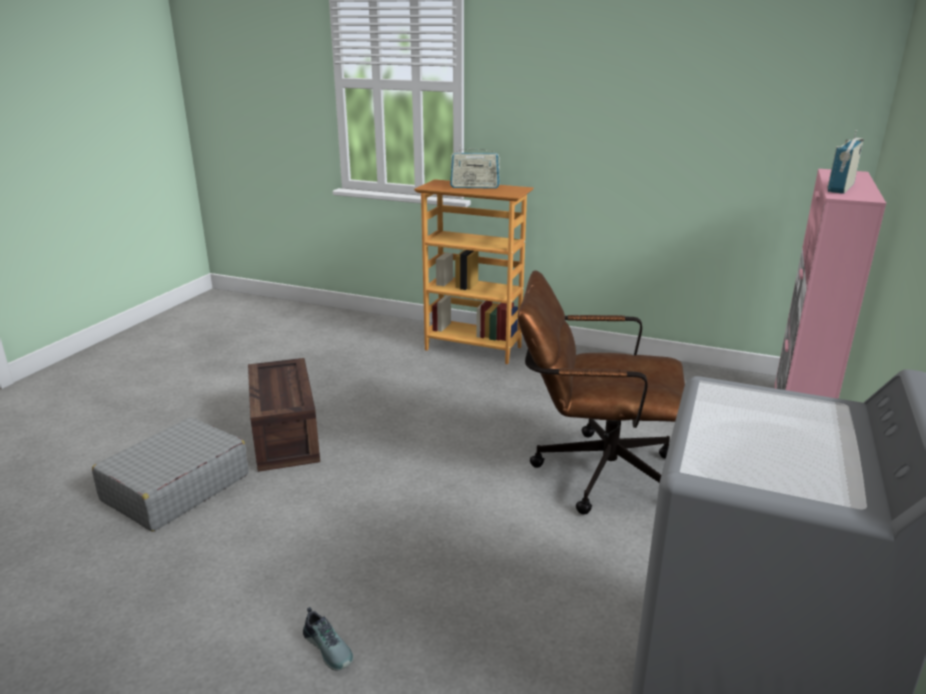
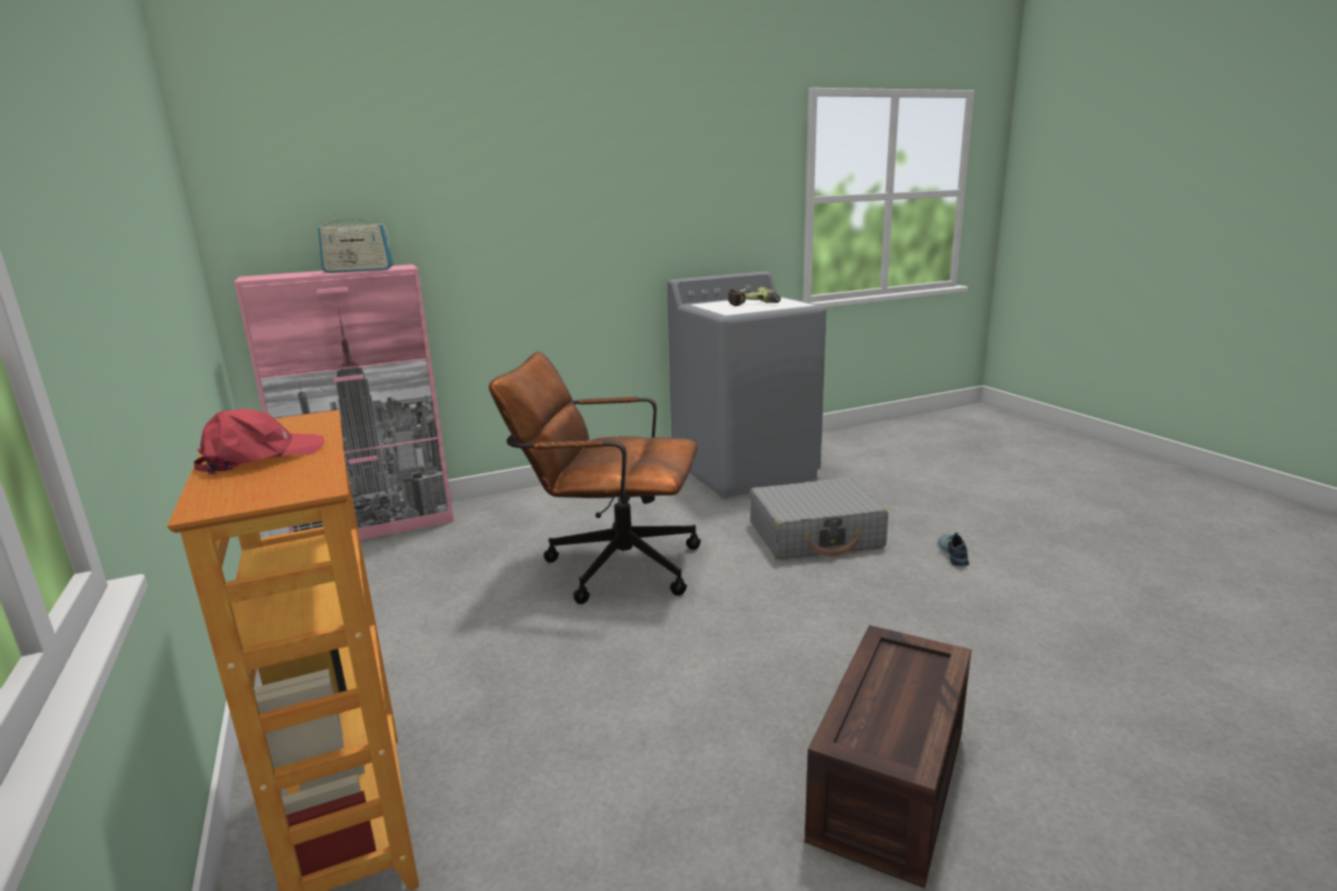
camera: 135 degrees left, 5 degrees down
(175, 488) = (1100, 765): grey suitcase -> grey suitcase (816, 535)
(474, 187) = (259, 457): radio -> red cap
(593, 472) = (610, 564): brown office chair -> brown office chair turned 135 degrees clockwise
(766, 436) = (754, 304): none -> power drill

